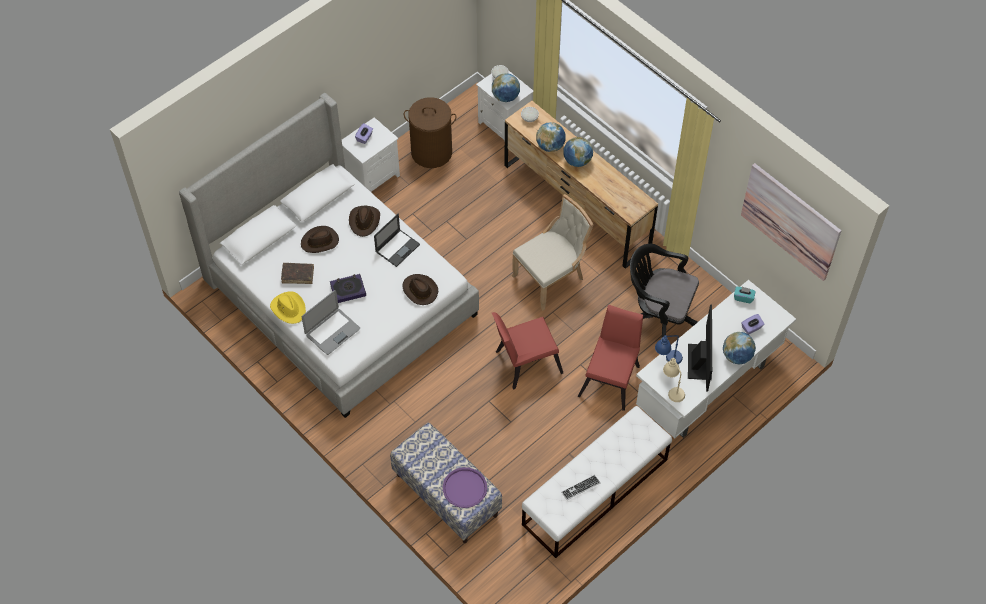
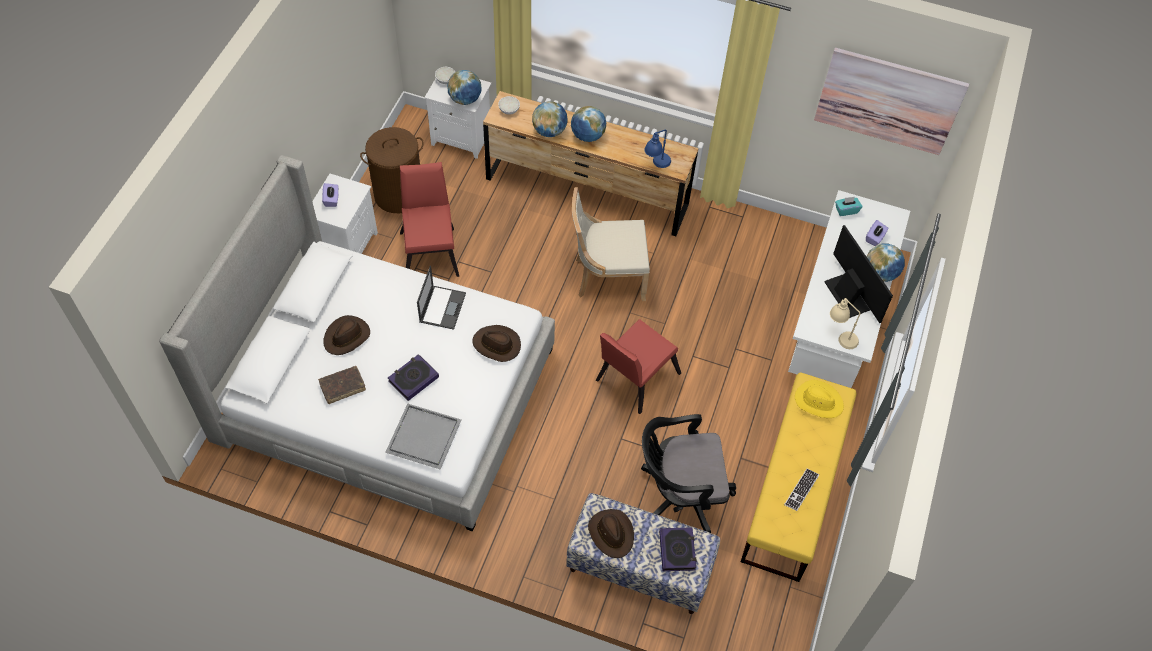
camera: 30 degrees left, 0 degrees up
(289, 308) = (354, 431): yellow hat -> yellow hat (818, 401)
(332, 331) = (423, 436): laptop -> grey tray
(364, 221) = (386, 292): brown hat -> brown hat (611, 533)
(464, 488) = (677, 550): purple tray -> book
(551, 278) = (607, 277): beige chair -> beige chair turned 120 degrees counterclockwise
(595, 492) = (793, 488): white bench -> yellow bench
(611, 377) = (732, 356): red chair -> red chair (430, 250)
(658, 316) = (740, 272): black office chair -> black office chair (679, 495)
(667, 360) = (814, 307): blue table lamp -> blue table lamp (656, 165)

